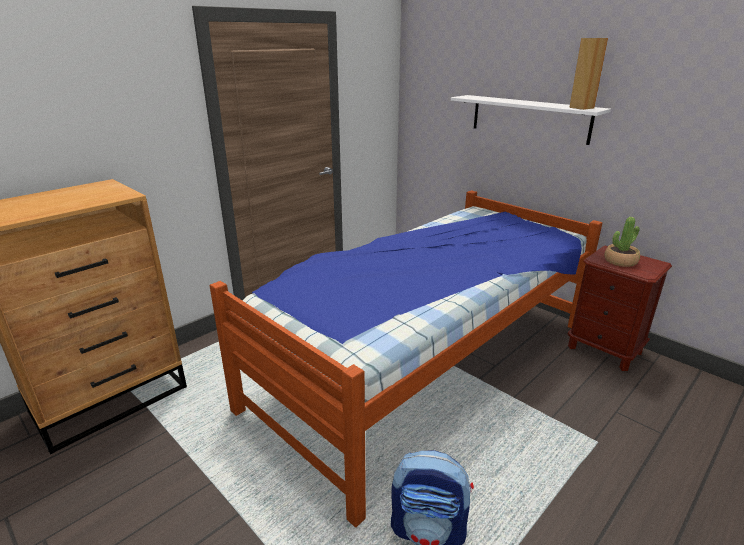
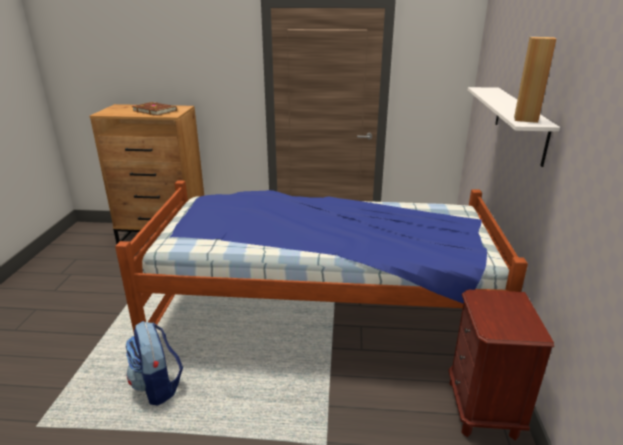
camera: 50 degrees right, 0 degrees up
(75, 197) = (155, 110): none -> brown book
(620, 261) = (497, 309): potted plant -> none

